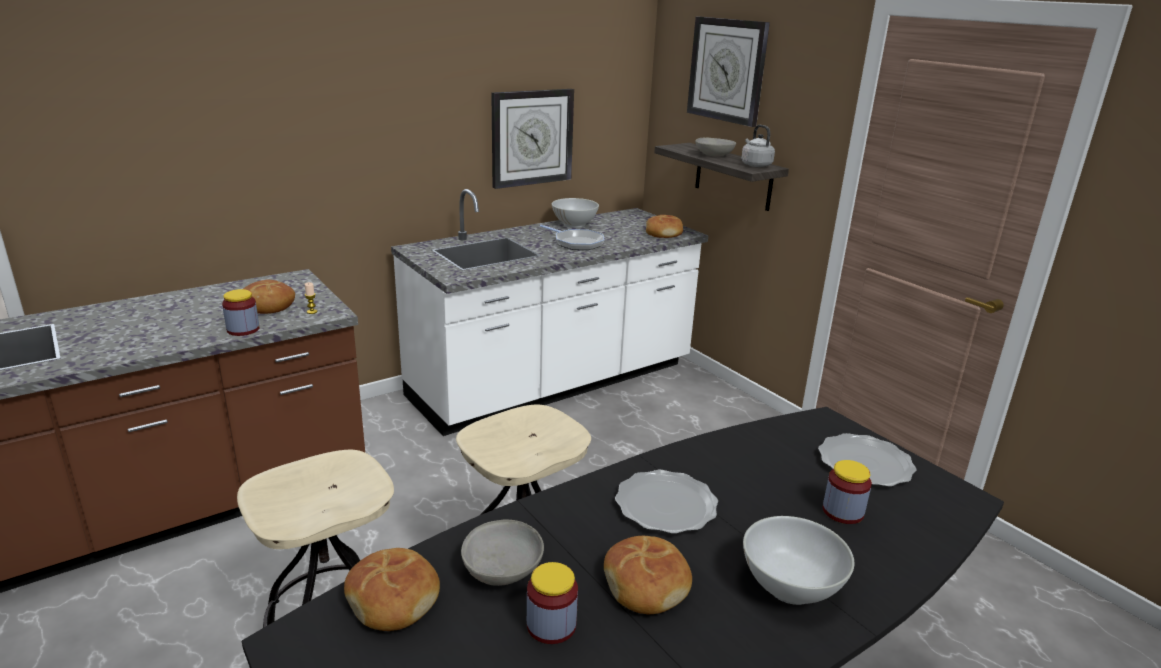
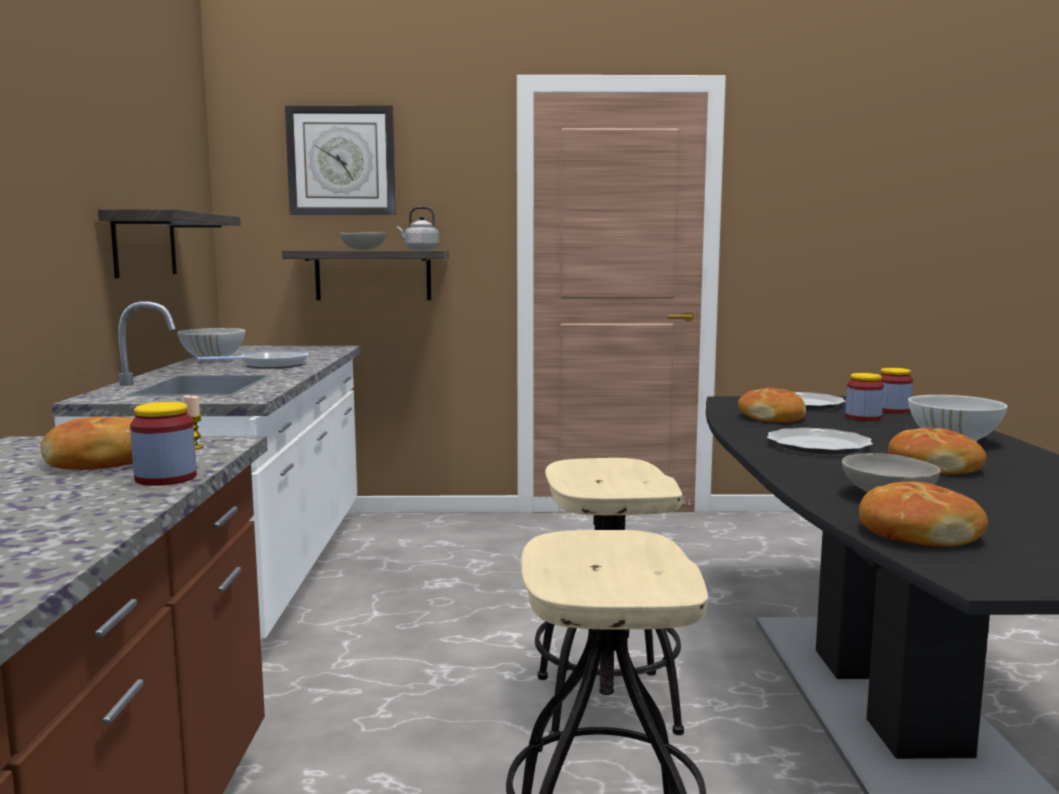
camera: 55 degrees left, 15 degrees down
(532, 137) = (145, 244): wall clock -> shelf
(551, 625) = (981, 495): jar -> jar (892, 410)
(664, 233) = (322, 350): bread -> bread (772, 417)

